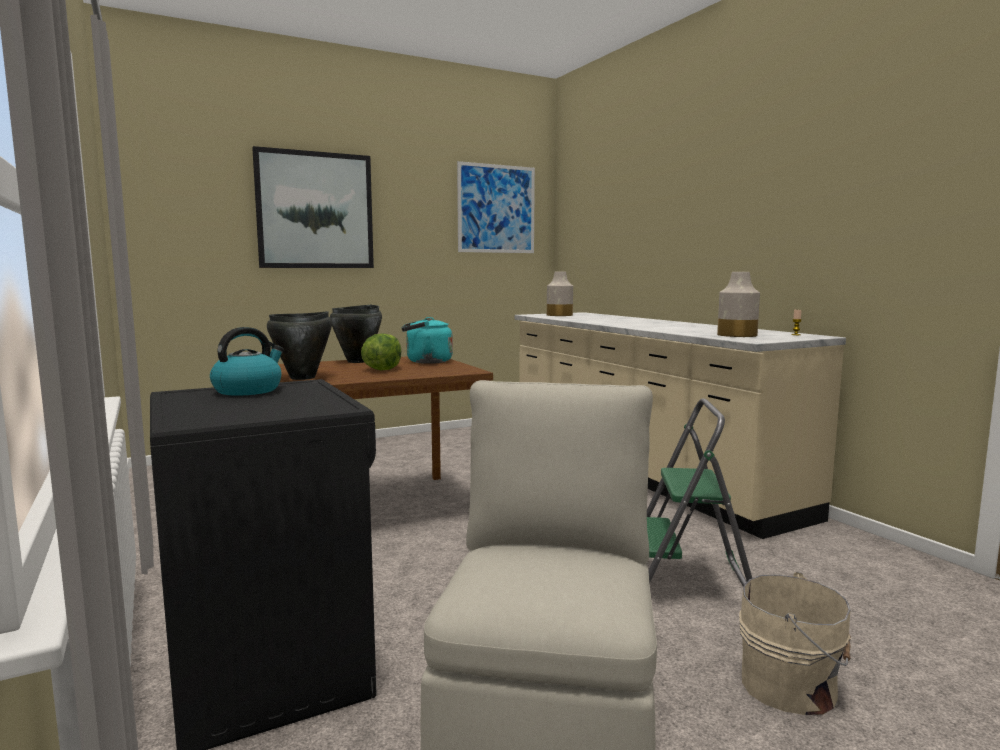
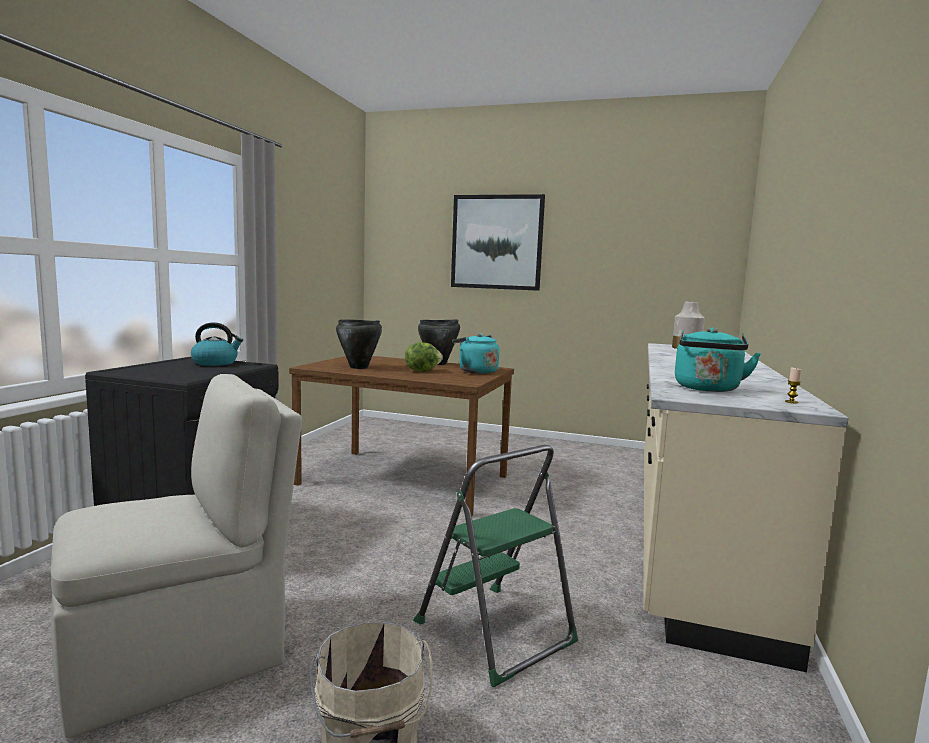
camera: 45 degrees right, 0 degrees up
(496, 209) = (673, 236): picture -> none
(737, 335) = (707, 389): beige vase -> turquoise kettle

